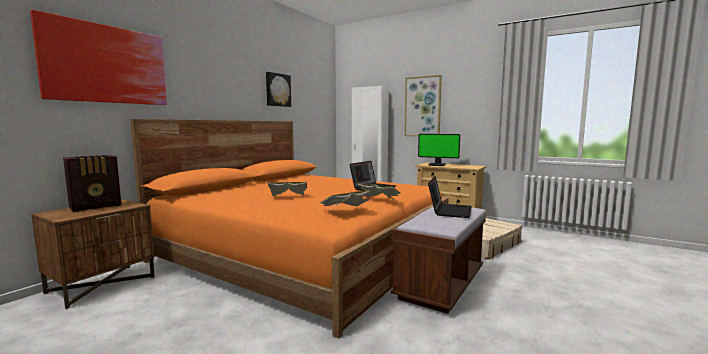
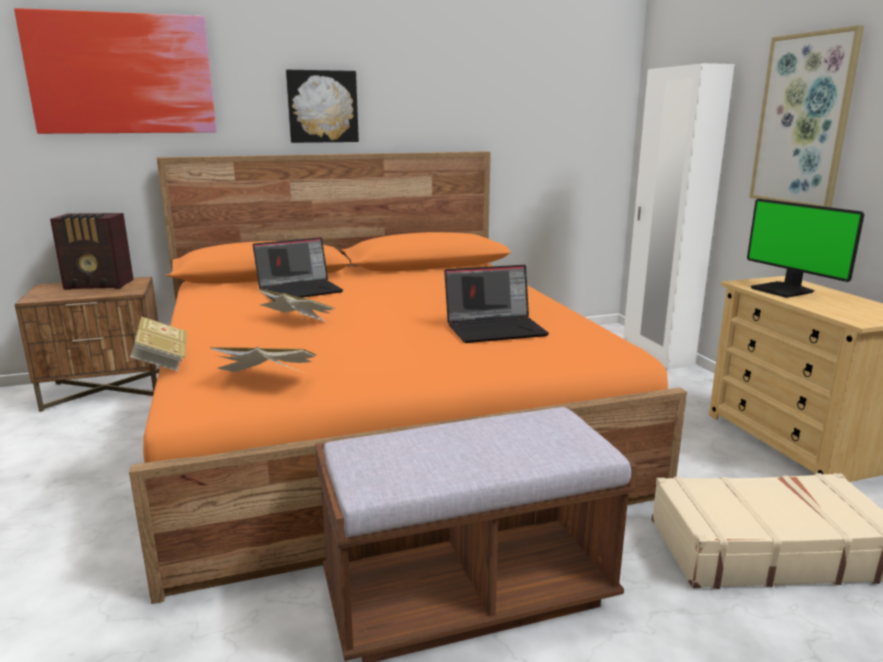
camera: 40 degrees right, 10 degrees up
(277, 90) = (460, 87): picture -> picture (322, 106)
(378, 200) = (407, 366): book -> book (162, 360)
(449, 211) = (512, 437): laptop -> laptop (300, 290)

